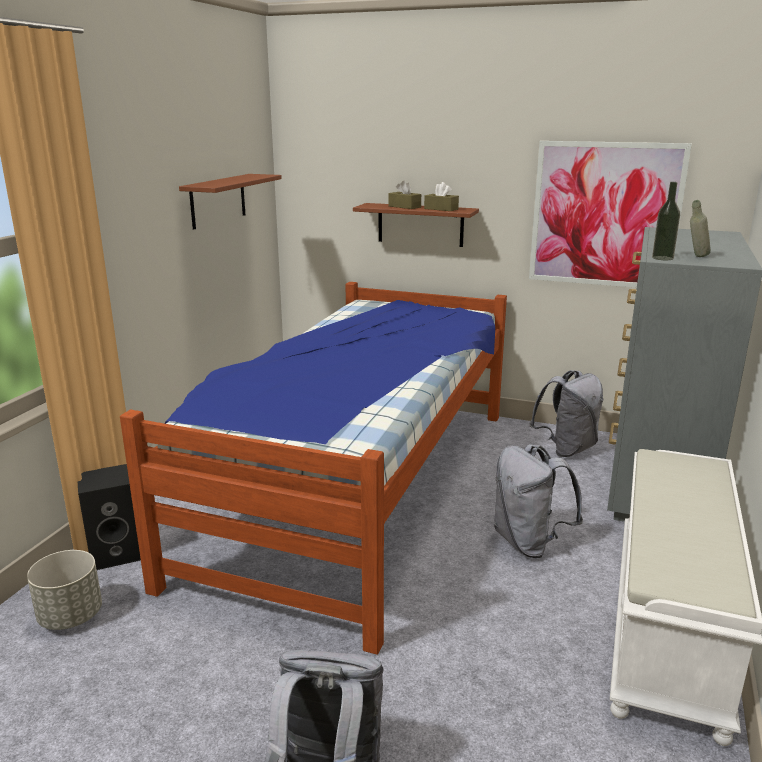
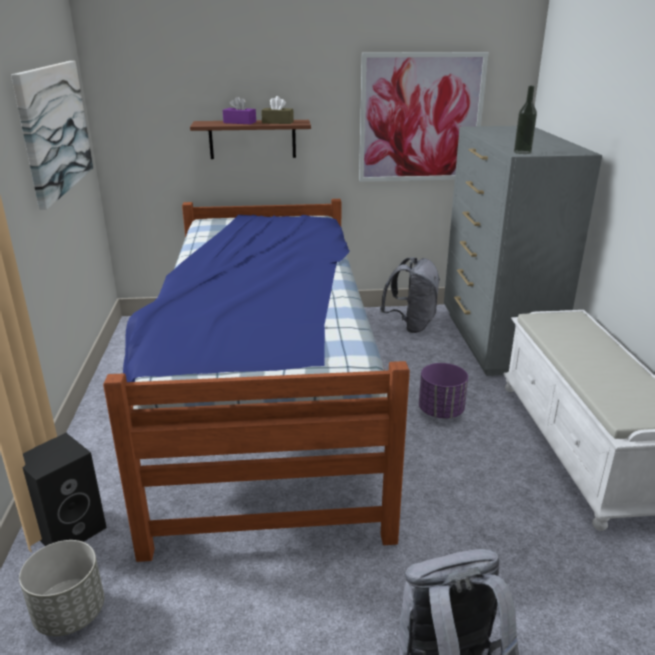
camera: 25 degrees left, 5 degrees up
(218, 200) = (55, 129): brown shelf -> picture
(404, 207) = (240, 122): brown tissue box -> purple tissue box
(529, 543) = (441, 411): grey backpack -> purple planter
(696, 257) = (542, 149): grey bottle -> none

